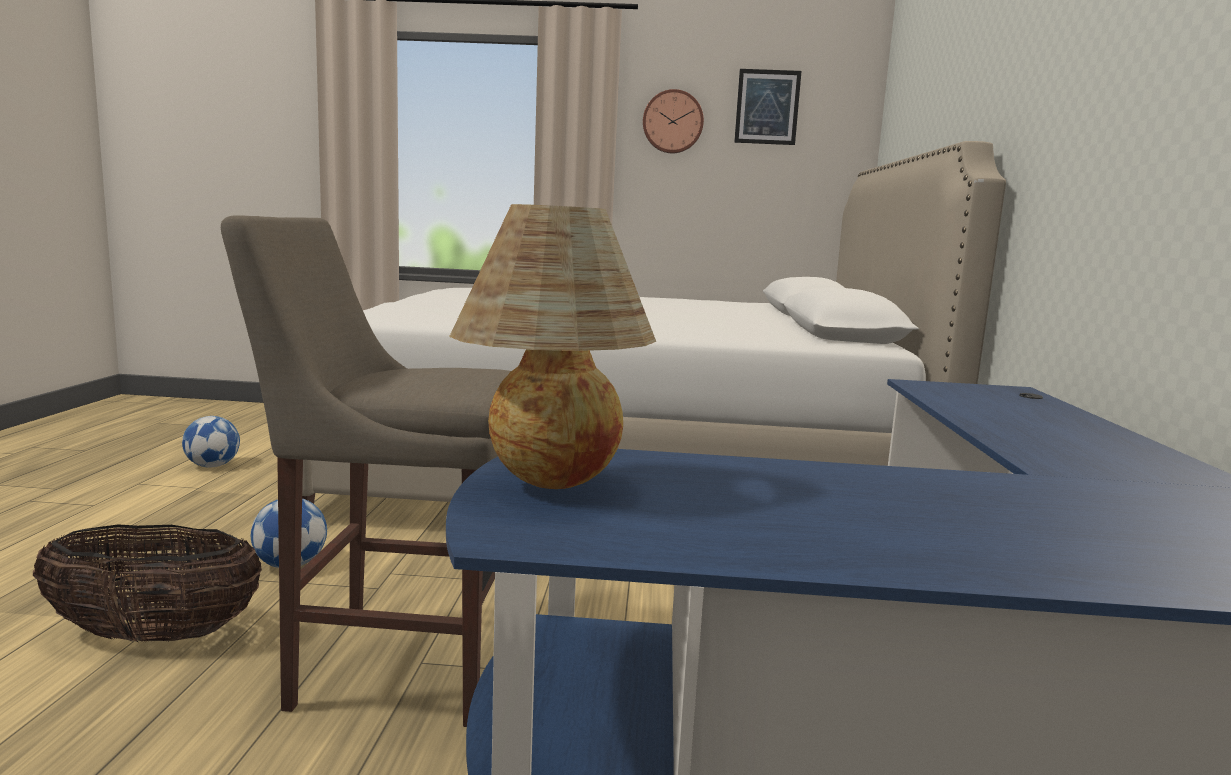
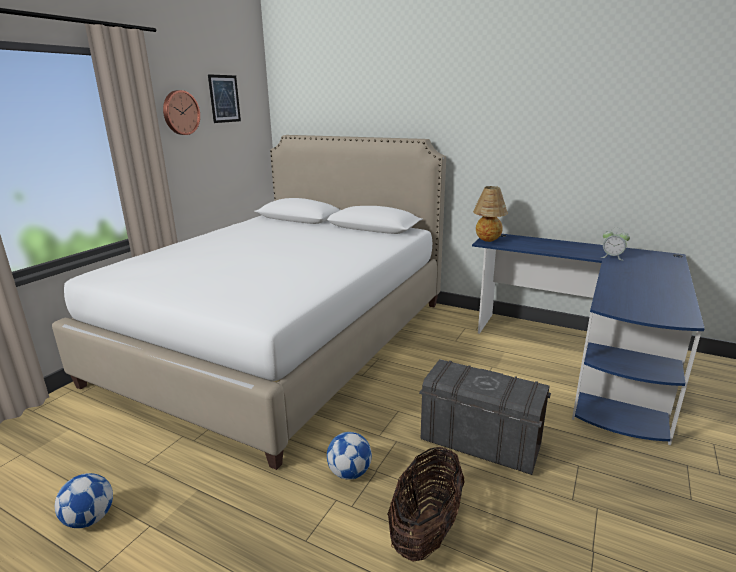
camera: 65 degrees left, 10 degrees up
(395, 666) = (479, 442): beige stool -> grey storage box
(549, 485) = (640, 311): table lamp -> table lamp (488, 241)
(1107, 488) = (612, 257): none -> alarm clock

